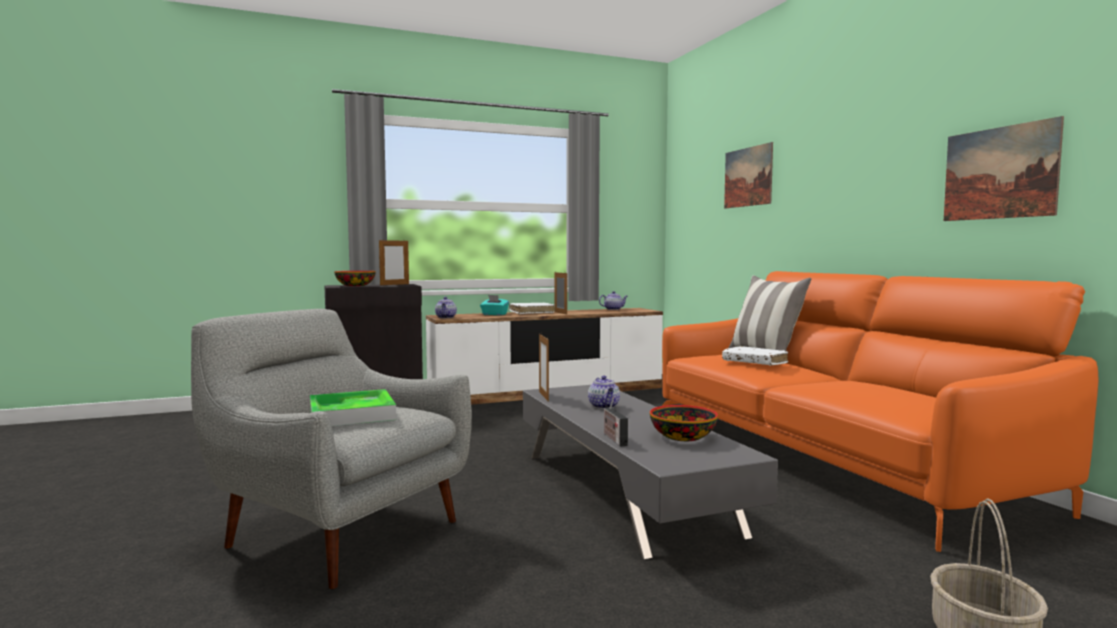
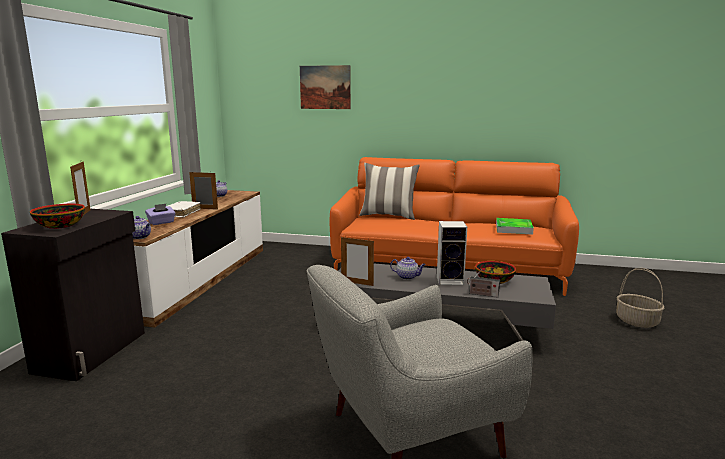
camera: 55 degrees left, 10 degrees up
(352, 414) = (432, 342): tray -> tray (513, 229)
(494, 314) = (161, 222): turquoise tissue box -> purple tissue box
(633, 421) = (451, 280): none -> speaker
(754, 362) = (408, 223): white book -> none
(999, 173) = (515, 107): picture -> none

